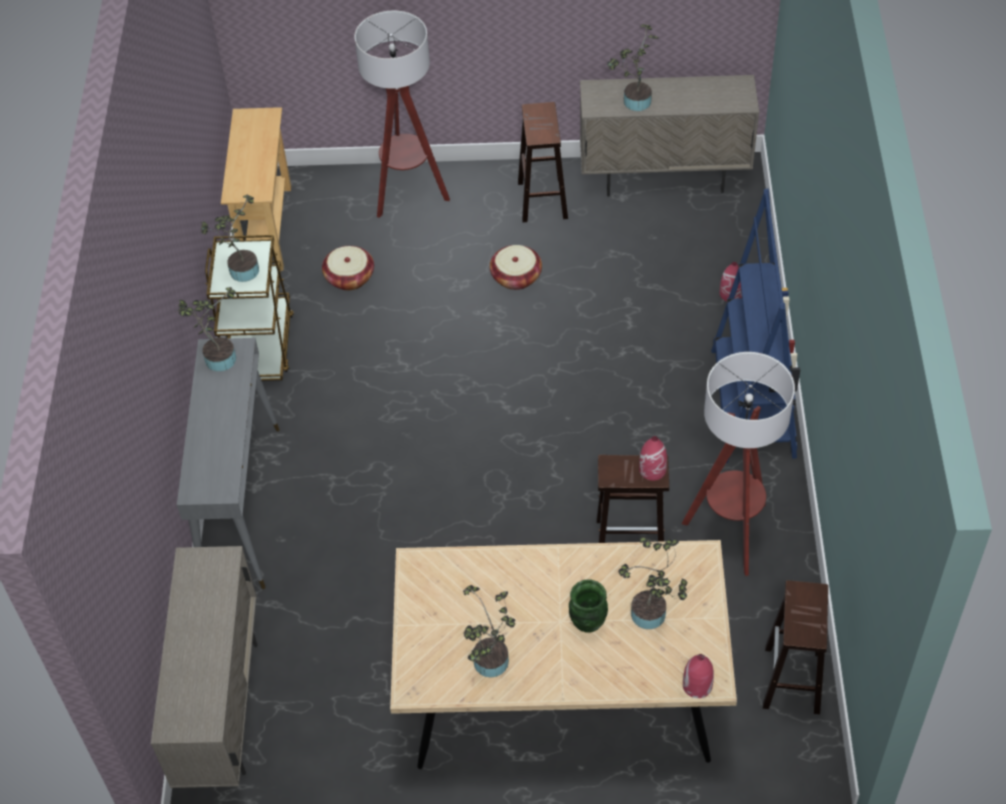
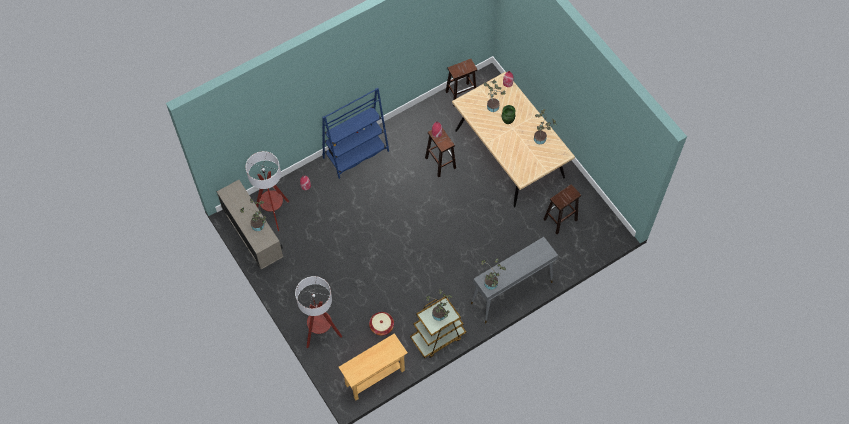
camera: 125 degrees left, 10 degrees up
(222, 708) = (587, 246): beige cabinet -> none
(516, 277) = (343, 264): basket -> none
(542, 199) = (293, 279): brown stool -> brown stool (560, 220)
(731, 534) = (417, 135): floor lamp -> floor lamp (274, 213)

